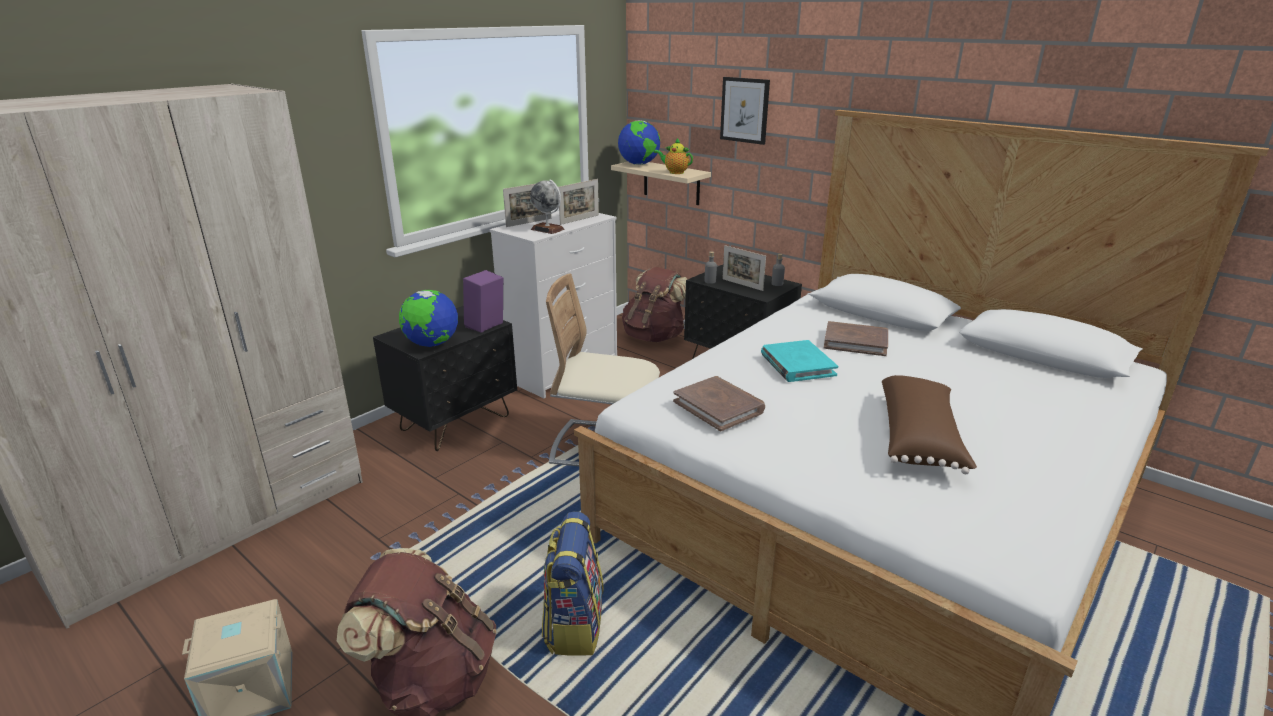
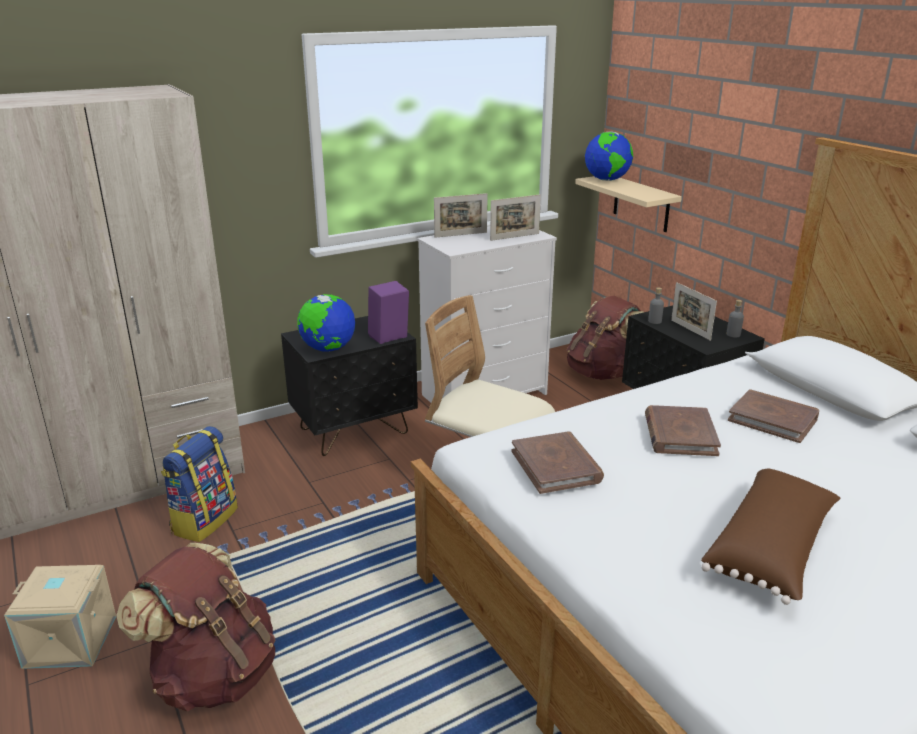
camera: 20 degrees right, 0 degrees up
(547, 229) = (473, 244): globe -> none
(573, 625) = (364, 661): backpack -> backpack (204, 520)
(674, 172) = (638, 193): teapot -> none
(744, 110) = (722, 129): picture -> none
(797, 364) = (680, 434): turquoise book -> brown book

